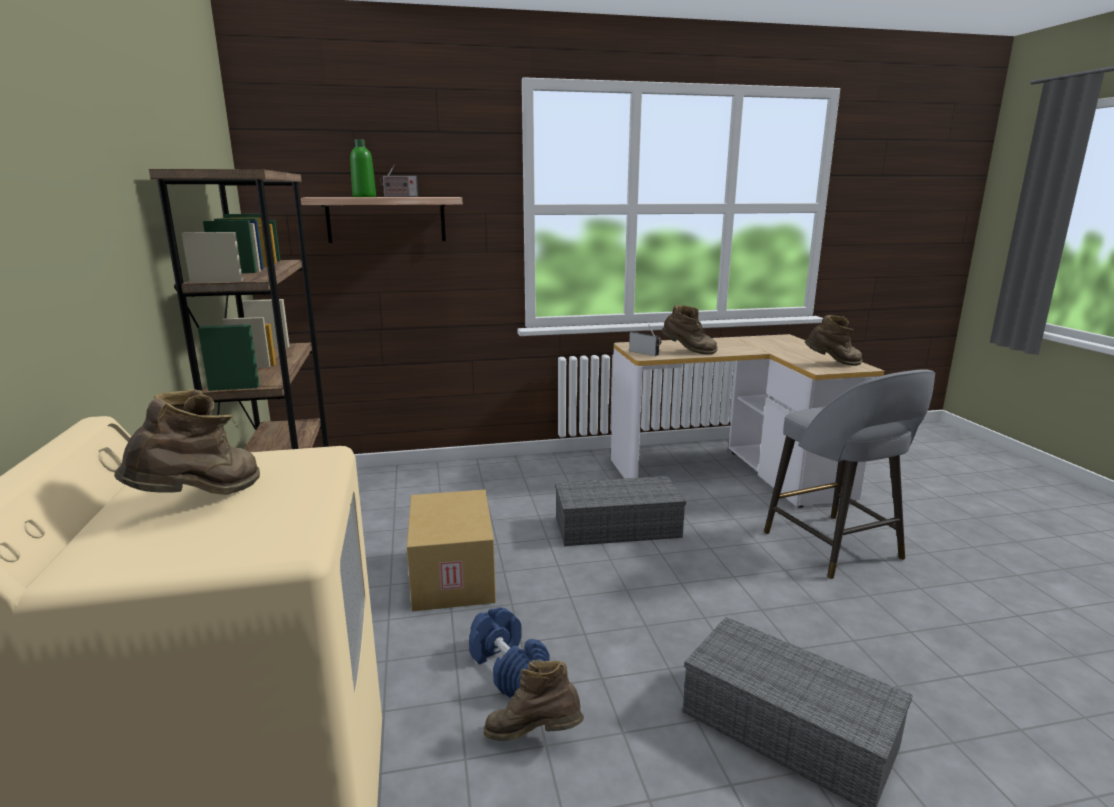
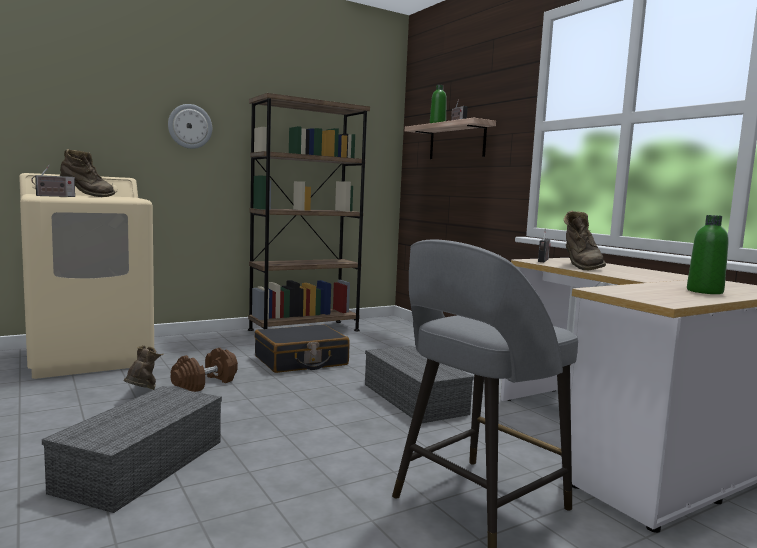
camera: 70 degrees right, 10 degrees down
(98, 250) = (190, 126): none -> wall clock
(301, 528) = (54, 196): none -> radio
(450, 575) = (301, 361): cardboard box -> black suitcase
(508, 668) = (205, 383): blue dumbbell -> brown dumbbell
(806, 351) = (704, 291): none -> green bottle
(833, 364) = (649, 294): brown boot -> none

